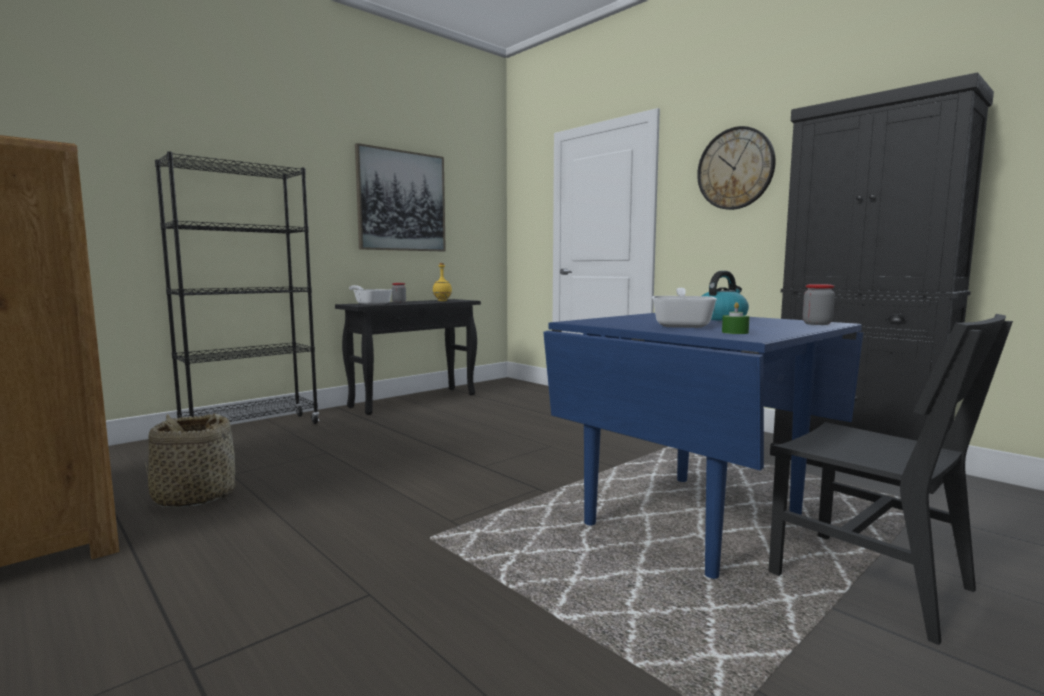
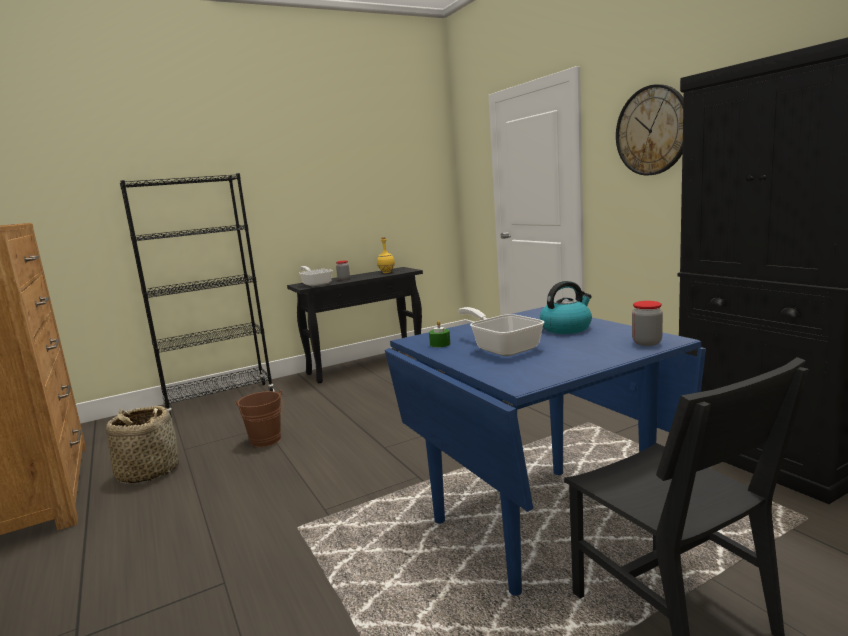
camera: 15 degrees right, 5 degrees up
(337, 465) = (266, 441): none -> brown bucket
(401, 201) = (344, 181): picture -> none
(682, 325) = (502, 347): frying pan -> frying pan turned 60 degrees counterclockwise
(735, 332) = (525, 368): green candle -> green candle (440, 344)

